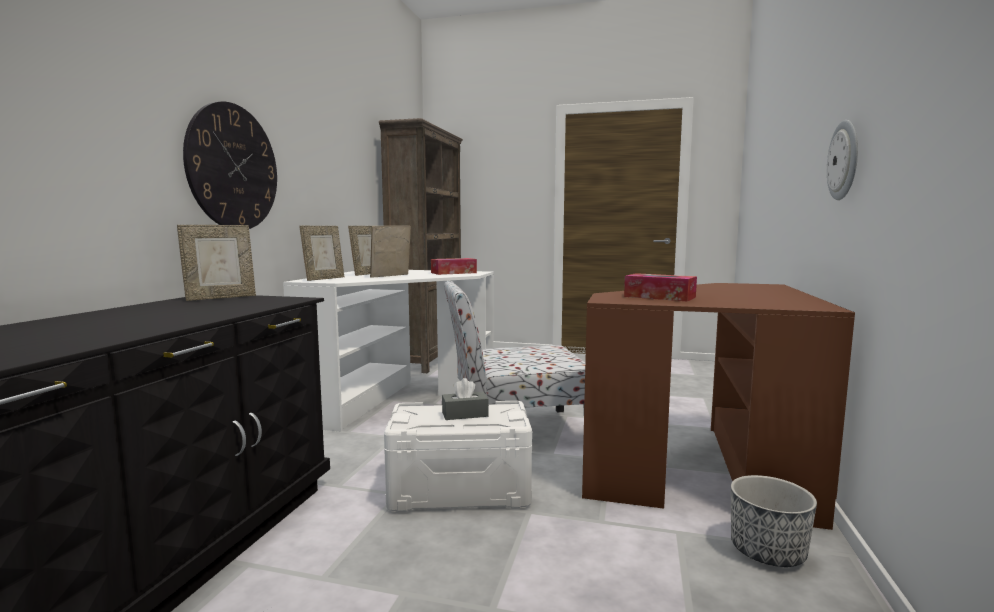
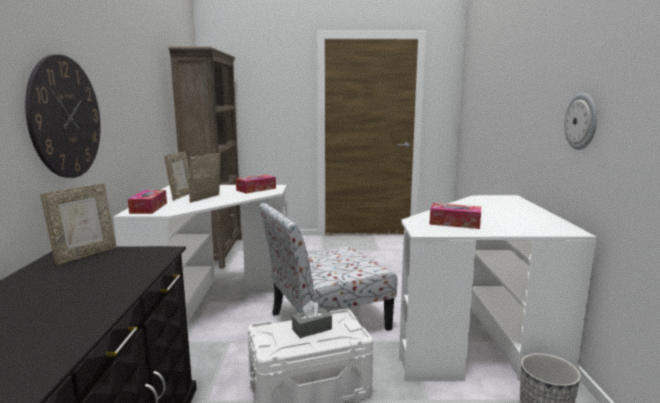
camera: 15 degrees left, 5 degrees up
(324, 279) = (149, 208): picture frame -> tissue box
(708, 470) = (479, 340): brown desk -> white desk

